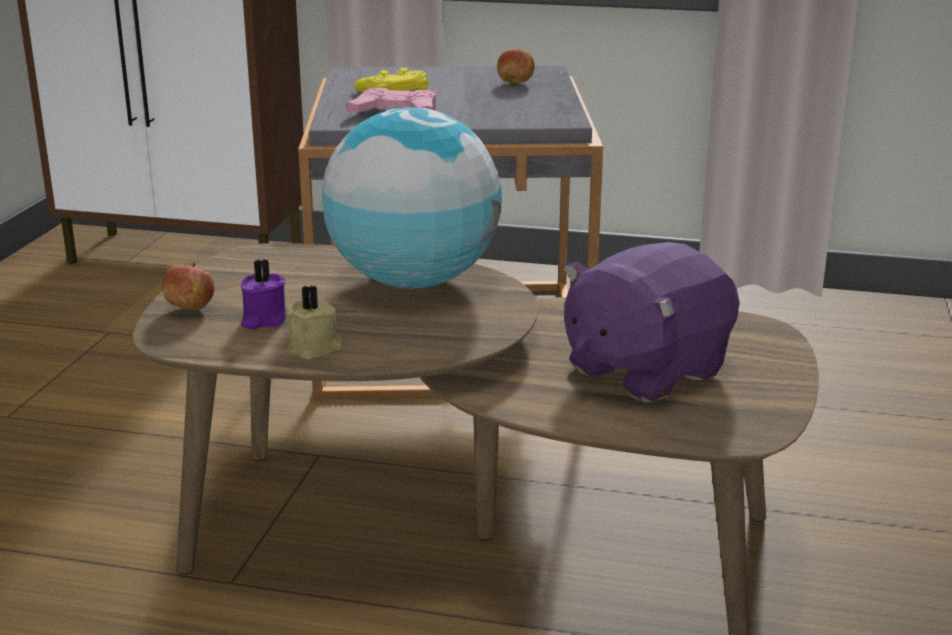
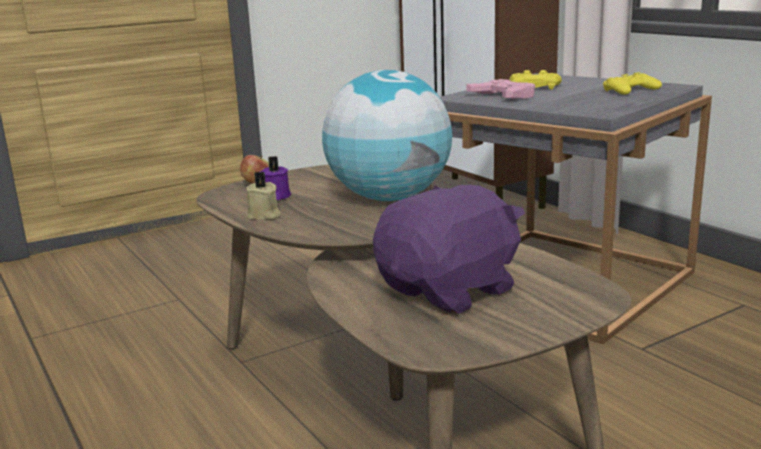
camera: 45 degrees right, 5 degrees down
(515, 83) = (631, 91): apple -> yellow game controller
(644, 370) = (450, 291): purple plush toy -> purple plush toy turned 135 degrees clockwise

